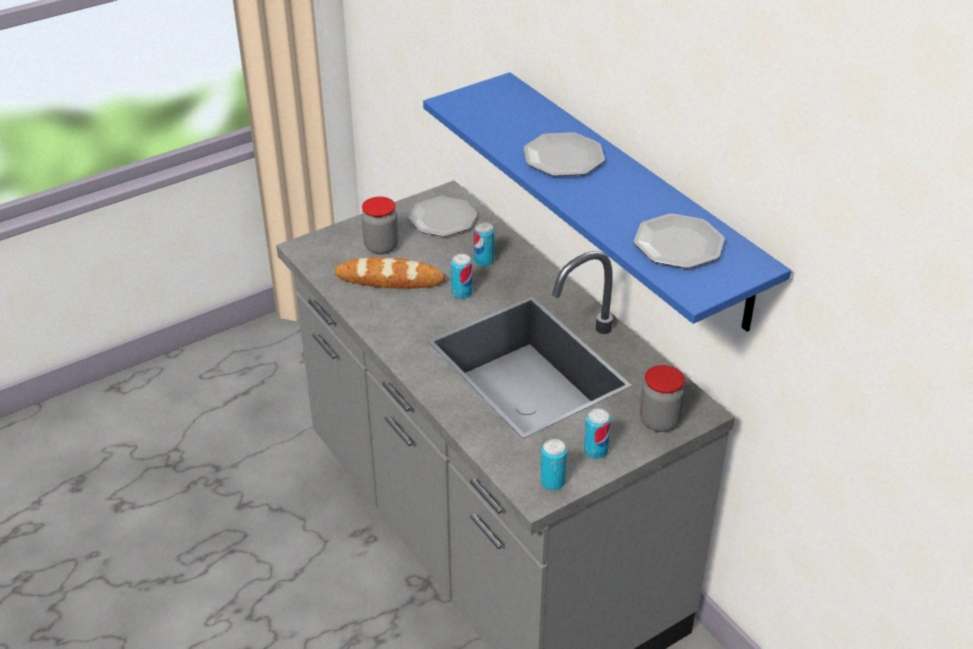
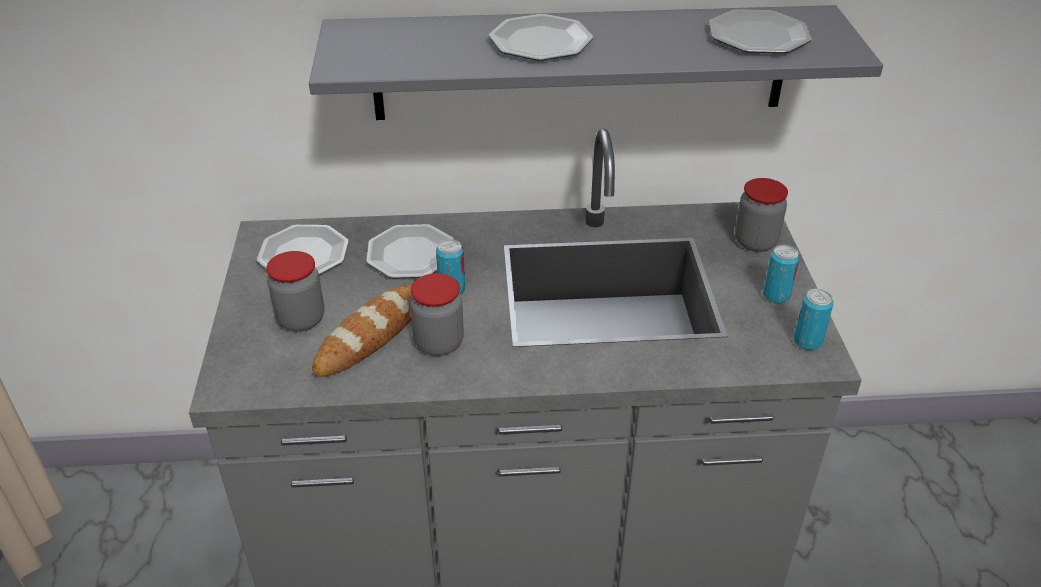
camera: 60 degrees left, 0 degrees up
(404, 309) = (439, 343): none -> jar
(484, 261) = (411, 254): can -> plate
(631, 199) = (580, 63): blue shelf -> grey shelf

